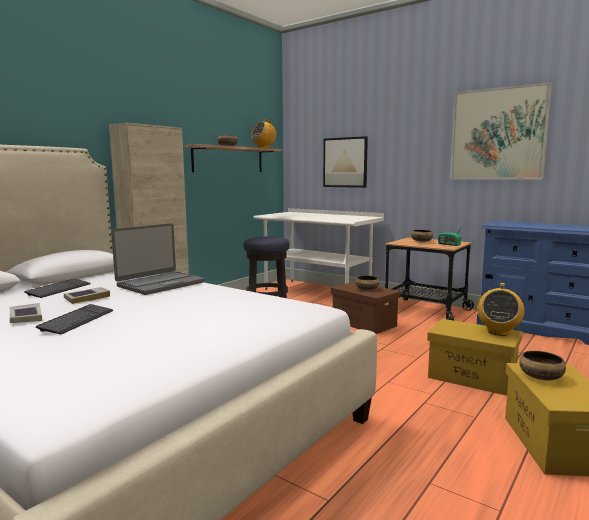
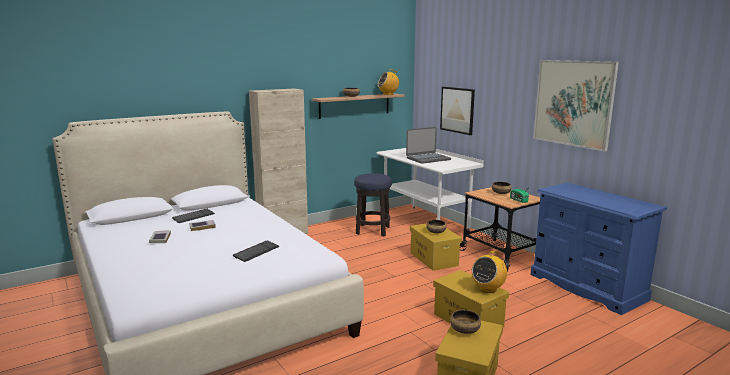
camera: 20 degrees right, 5 degrees up
(77, 320) = (182, 246): keyboard -> keyboard (256, 252)
(160, 284) = (254, 219): laptop -> laptop (428, 159)
(364, 323) = (434, 259): brown storage box -> yellow storage box

